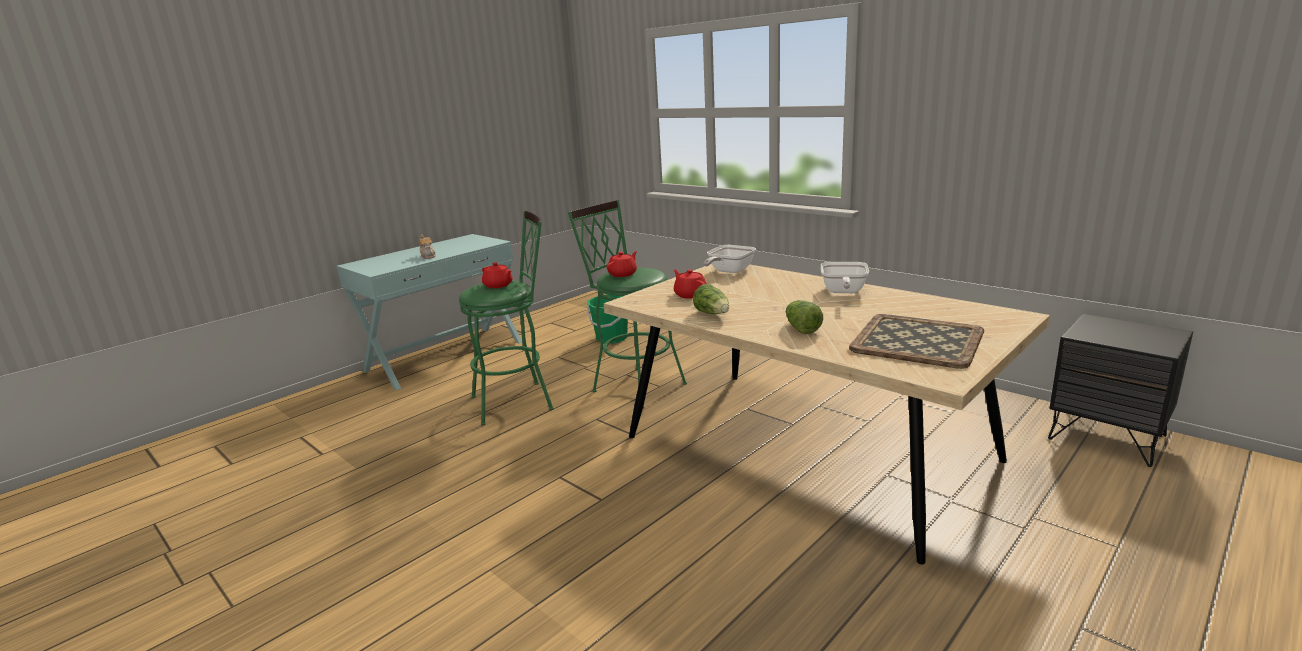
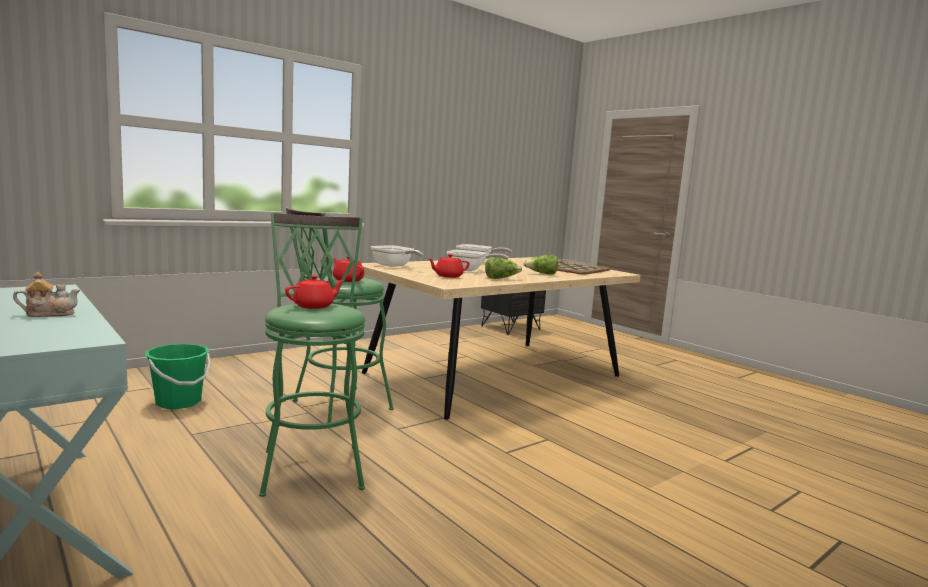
camera: 85 degrees left, 10 degrees down
(757, 297) = (469, 270): none -> frying pan

